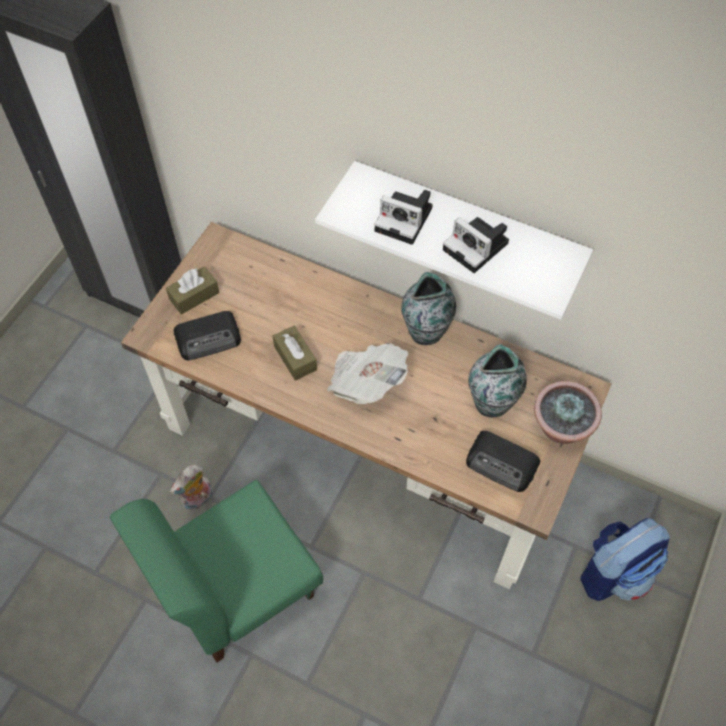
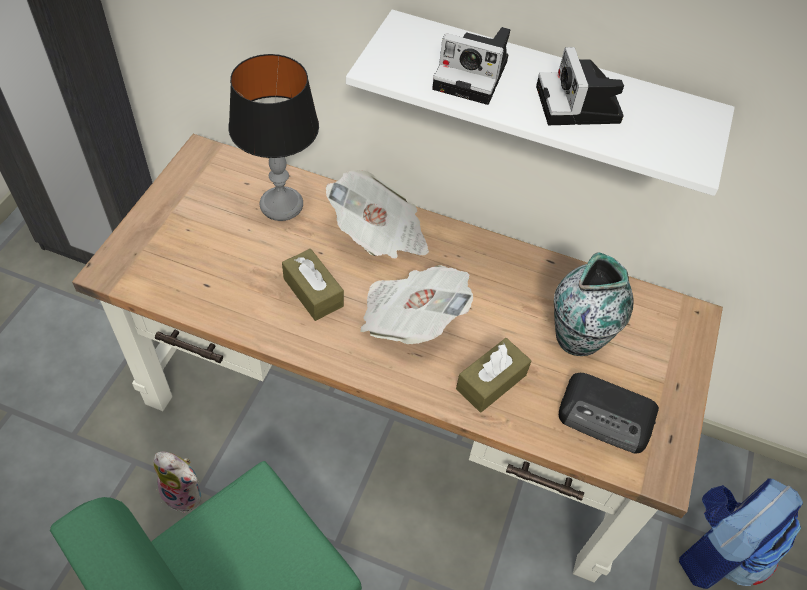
camera: 10 degrees left, 5 degrees down
(194, 296) = (173, 220): brown tissue box -> brown tissue box (491, 382)
(198, 500) = (185, 493): plush toy -> plush toy turned 105 degrees counterclockwise
(209, 338) = (195, 272): radio -> none
(276, 286) = (281, 205): none -> table lamp
(349, 313) = (379, 235): none -> newspaper
(426, 331) = (480, 253): vase -> none
(478, 247) = (579, 107): camera -> camera turned 45 degrees clockwise
(560, 429) = (672, 366): potted plant -> none

